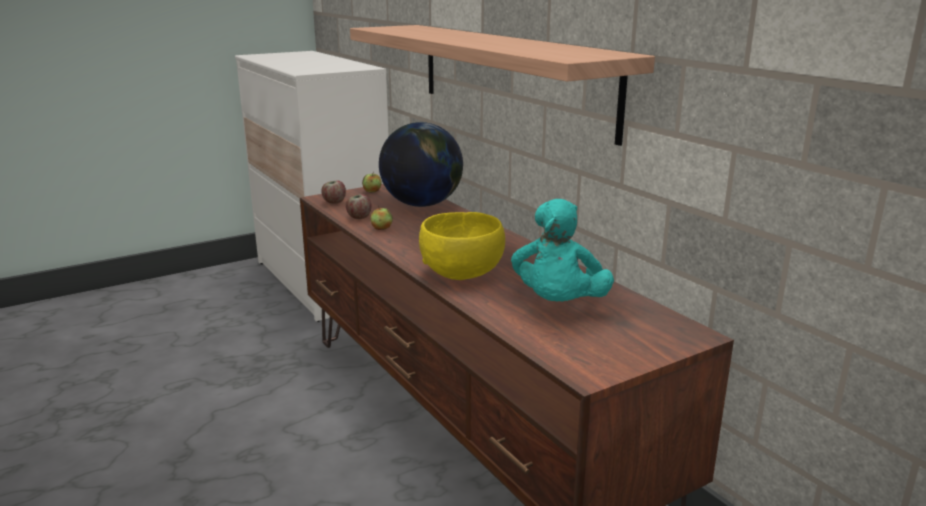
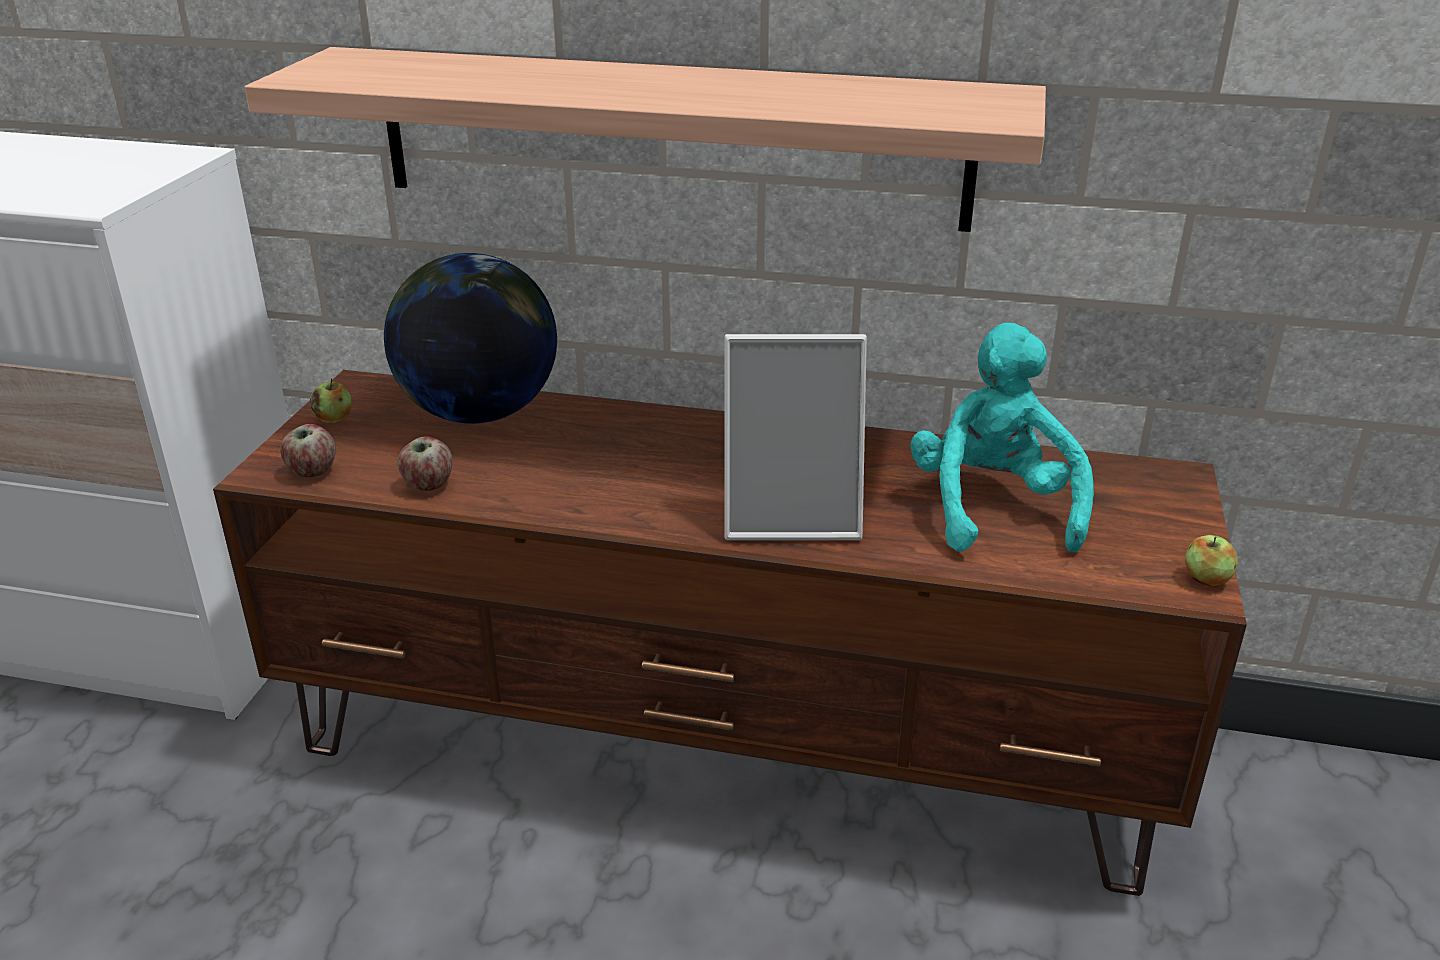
camera: 45 degrees left, 10 degrees up
(381, 228) = (513, 490): apple -> apple (1206, 579)
(463, 272) = (792, 515): yellow bowl -> picture frame
(558, 305) = (992, 508): turquoise plush toy -> turquoise plush toy turned 150 degrees counterclockwise

